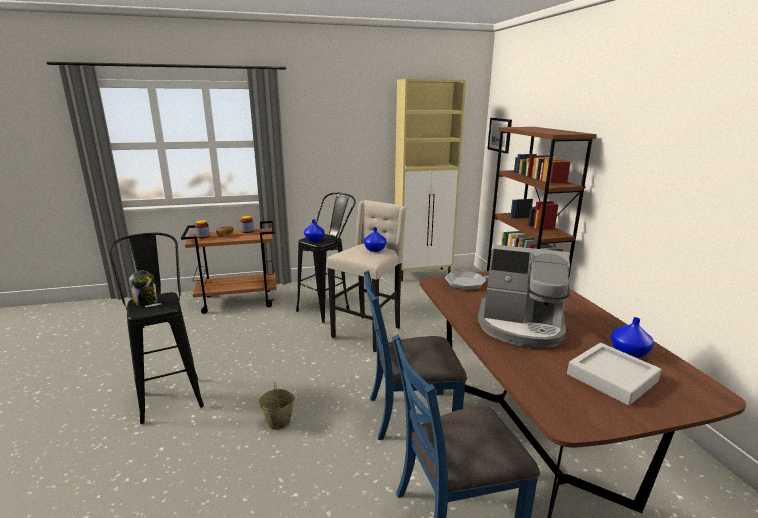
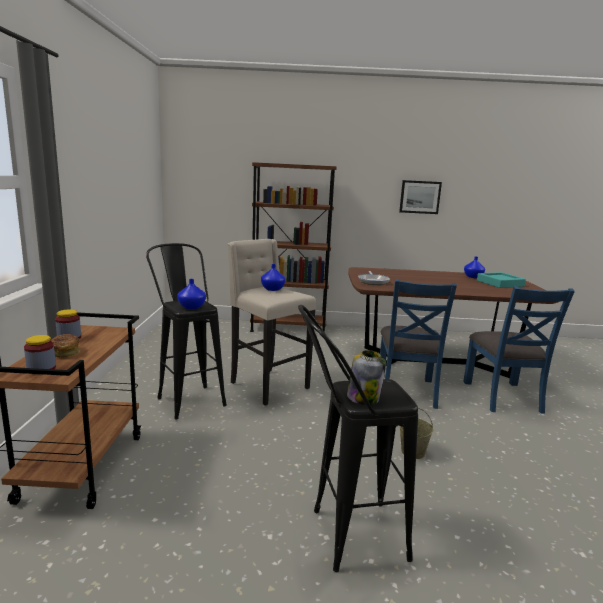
camera: 75 degrees left, 5 degrees down
(423, 275) = (160, 338): beige cabinet -> none
(500, 135) = (194, 173): picture -> picture (420, 197)
(521, 326) = (445, 284): coffee machine -> none
(611, 378) = (500, 283): grey tray -> turquoise tray

